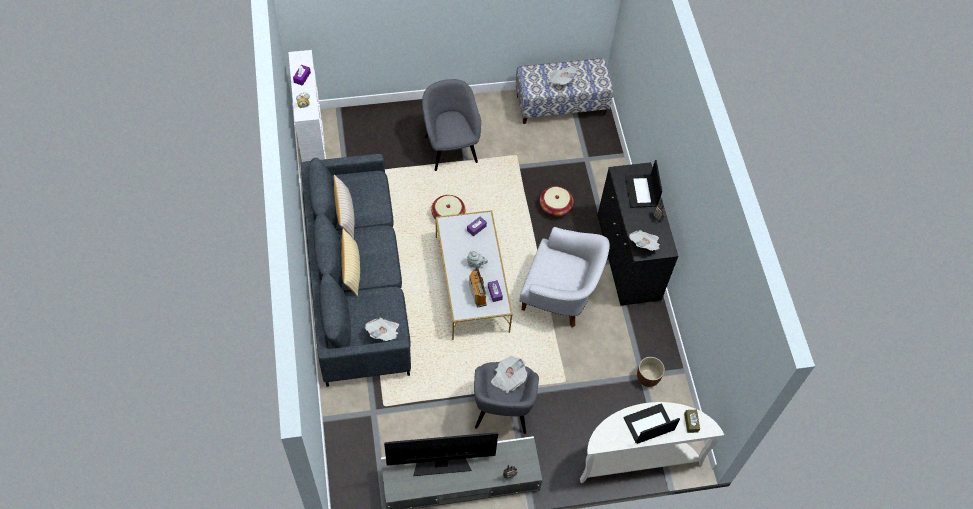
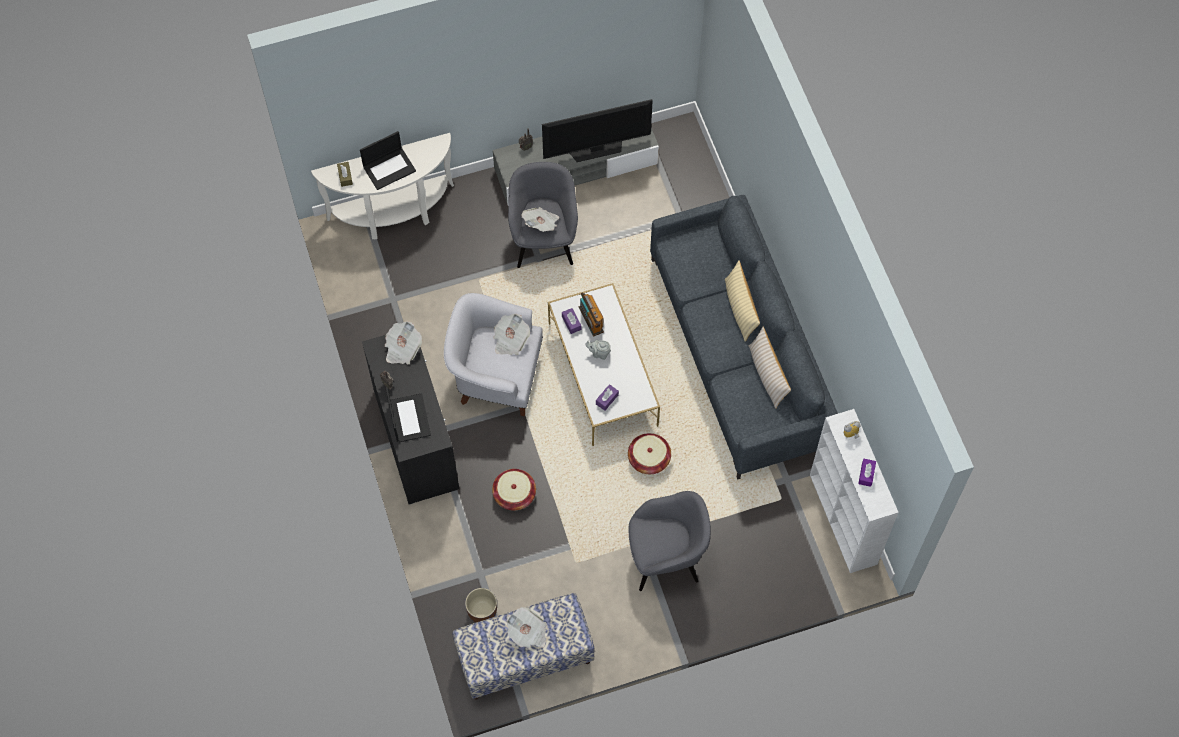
camera: 175 degrees right, 5 degrees up
(383, 333) = (684, 243): newspaper -> newspaper (510, 340)
(450, 148) = (666, 558): grey armchair -> grey armchair turned 75 degrees counterclockwise
(648, 378) = (386, 298): brown planter -> brown planter (482, 611)

